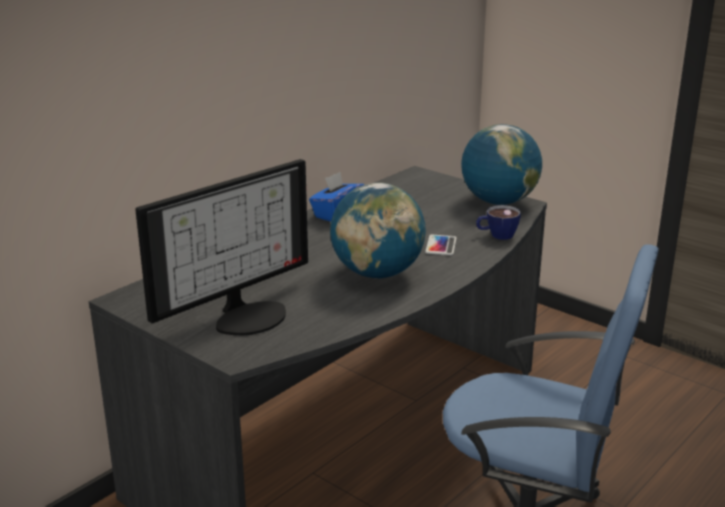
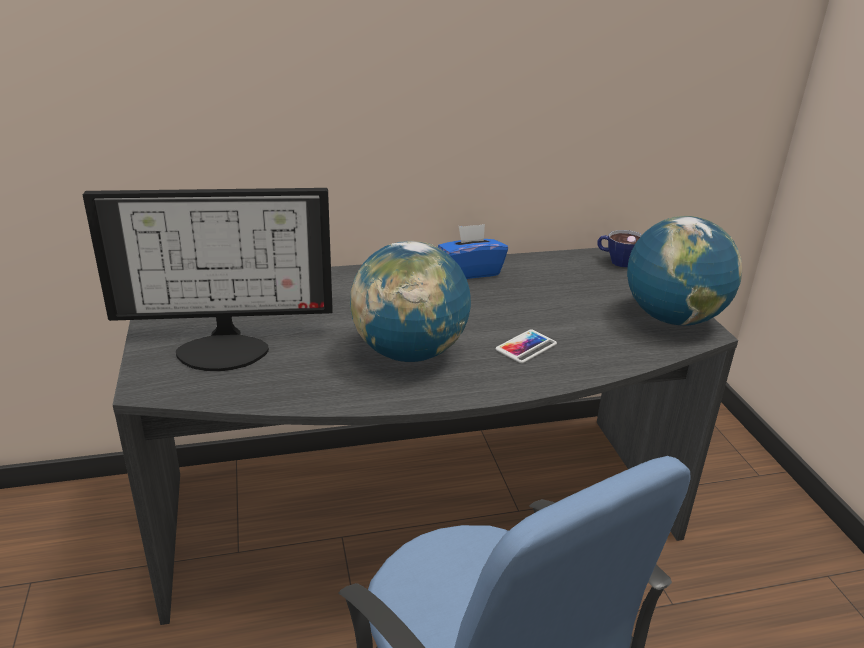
camera: 35 degrees right, 5 degrees up
(496, 235) = (610, 359): cup -> cup (617, 261)

